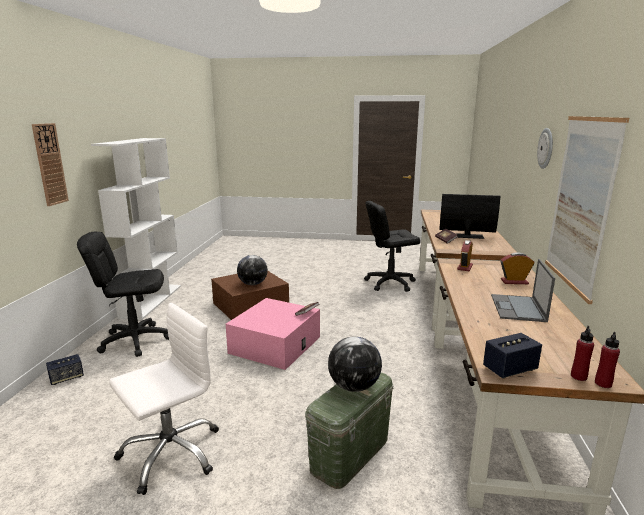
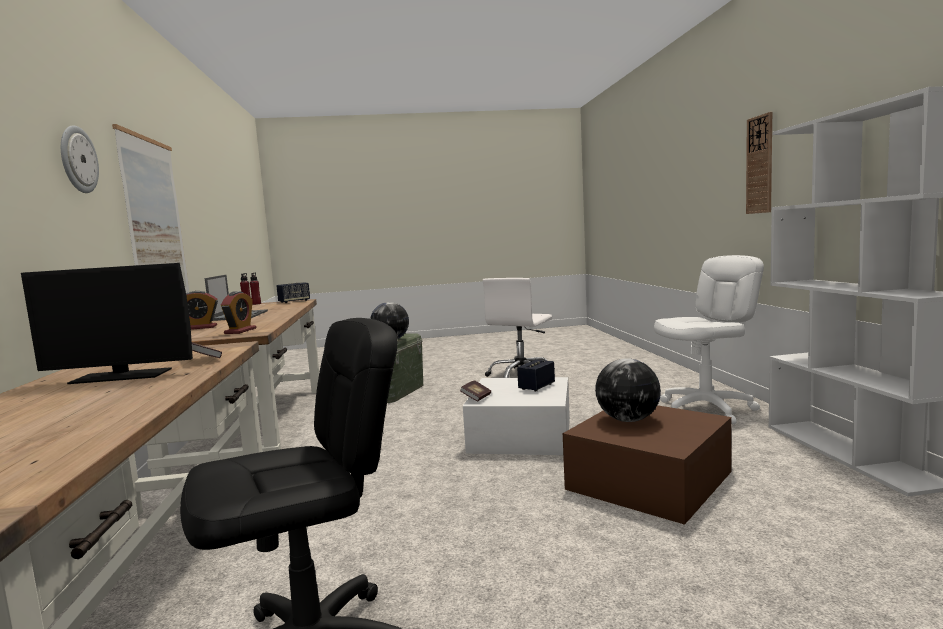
camera: 165 degrees right, 10 degrees down
(66, 378) = (686, 382): speaker -> speaker (536, 387)
(135, 340) = (706, 409): black office chair -> white office chair
(275, 345) = (521, 434): pink storage box -> white storage box

